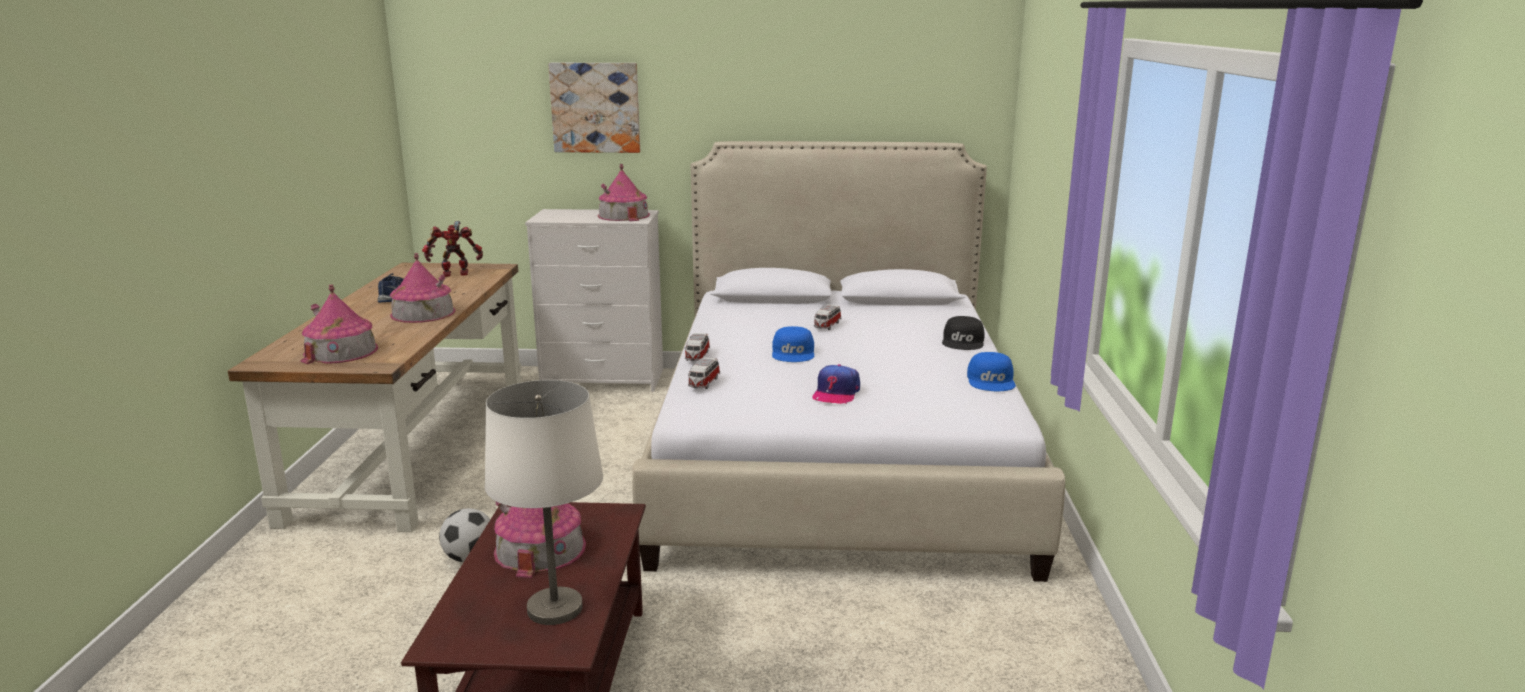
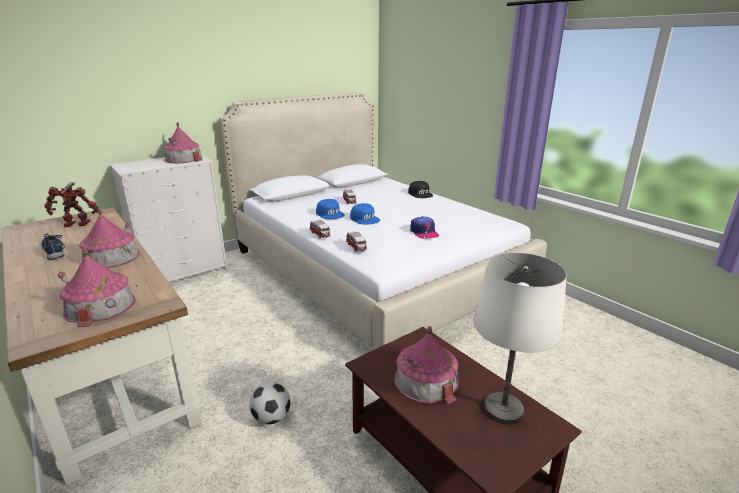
camera: 40 degrees left, 5 degrees up
(456, 274) = (76, 224): toy robot -> toy robot turned 45 degrees clockwise
(595, 107) = (140, 83): picture -> none
(991, 381) = (467, 208): blue cap -> blue cap (330, 214)

